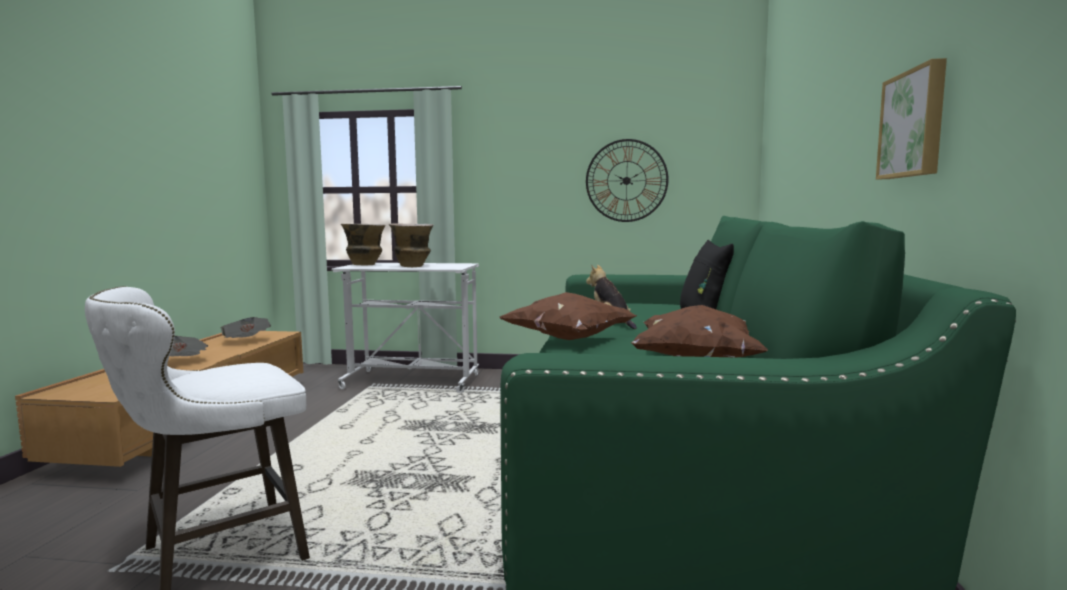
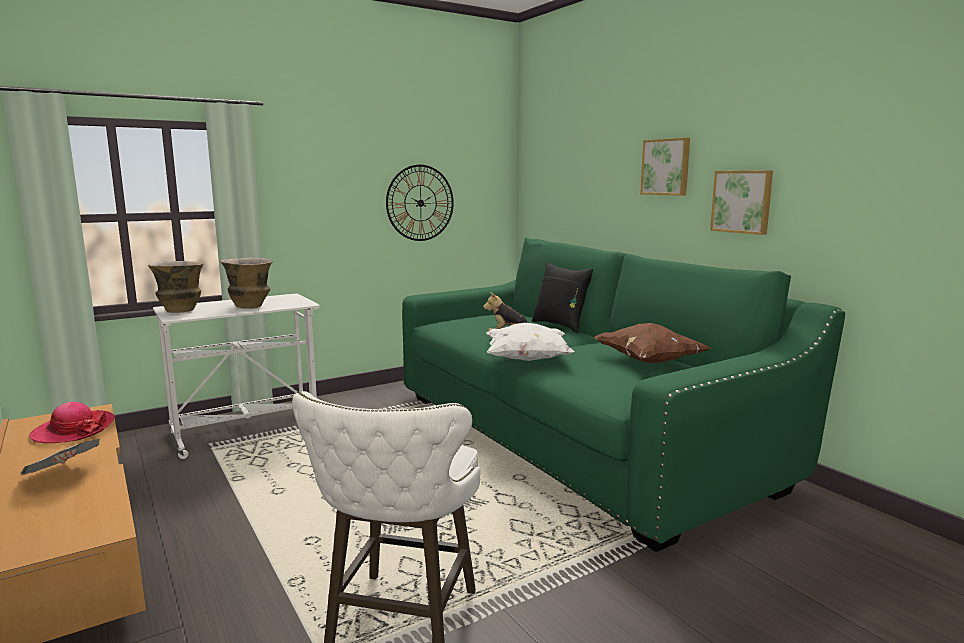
camera: 40 degrees left, 5 degrees up
(246, 341) = (73, 430): newspaper -> hat
(569, 339) = (527, 360): brown pillow -> white pillow
(852, 96) = (666, 167): none -> picture

